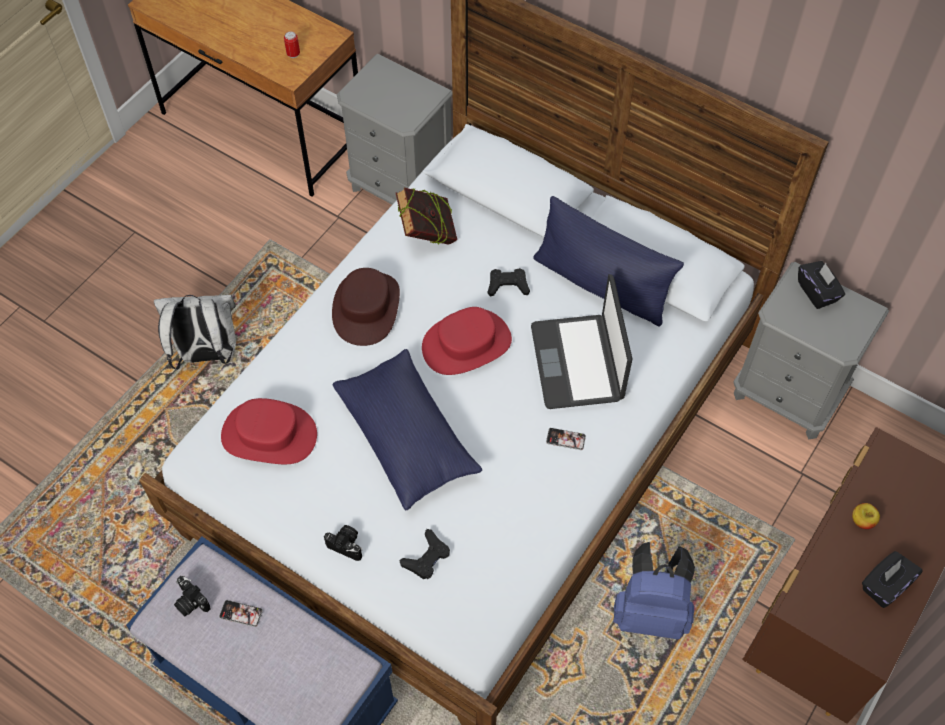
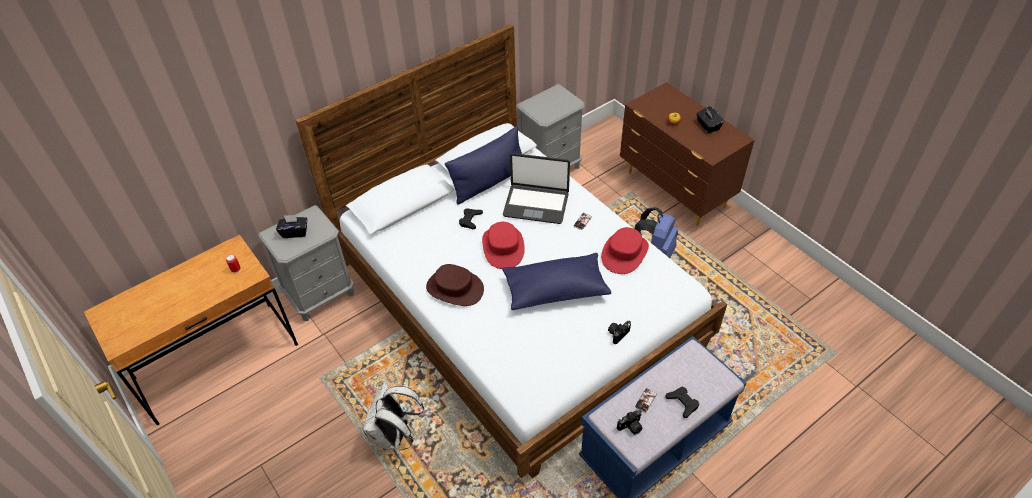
camera: 70 degrees left, 10 degrees down
(269, 434) = (528, 356): red hat -> red hat (624, 253)
(426, 557) = (637, 298): black game controller -> black game controller (682, 403)
(427, 236) = (415, 247): book -> none
(817, 292) = (539, 102): black tissue box -> black tissue box (295, 232)

